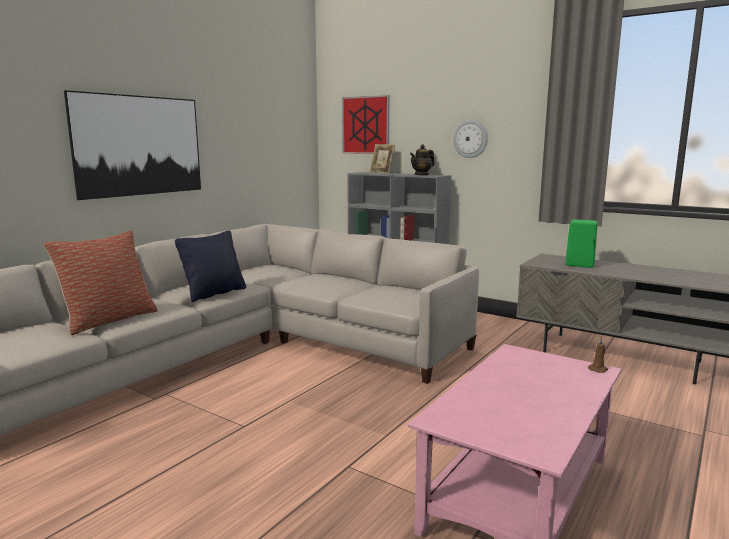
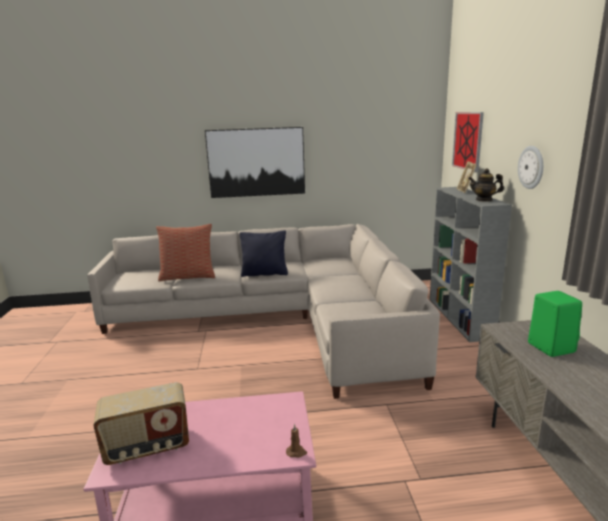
camera: 50 degrees right, 5 degrees up
(519, 424) = (148, 447): none -> radio

